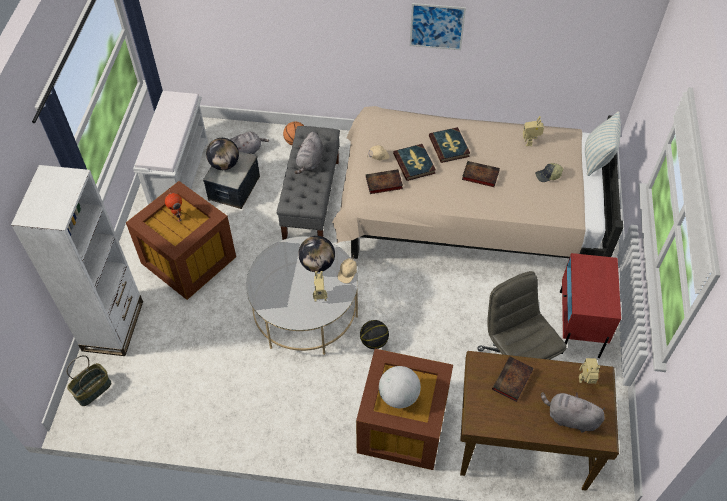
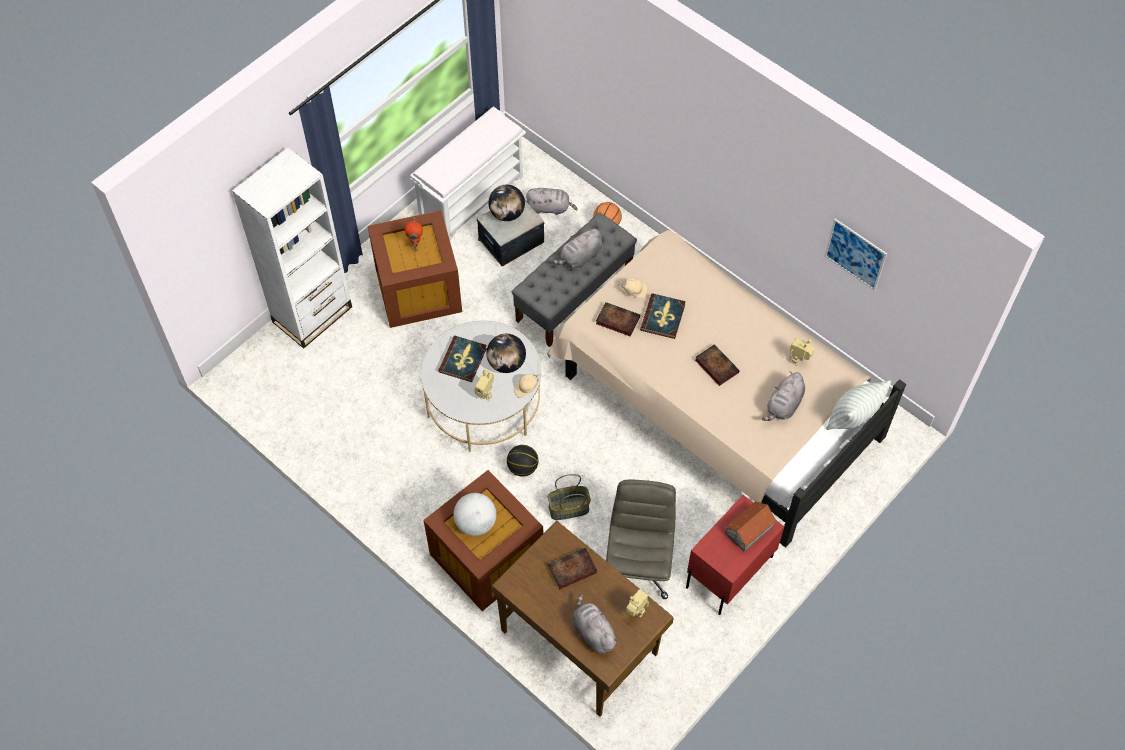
camera: 35 degrees right, 5 degrees up
(93, 390) = (258, 363): basket -> basket (568, 509)
(437, 26) = (762, 189): picture -> picture (855, 254)
(449, 146) = (712, 319): book -> book (463, 360)
(548, 176) = (783, 406): cap -> grey plush toy
(597, 274) = (748, 530): none -> toy house

